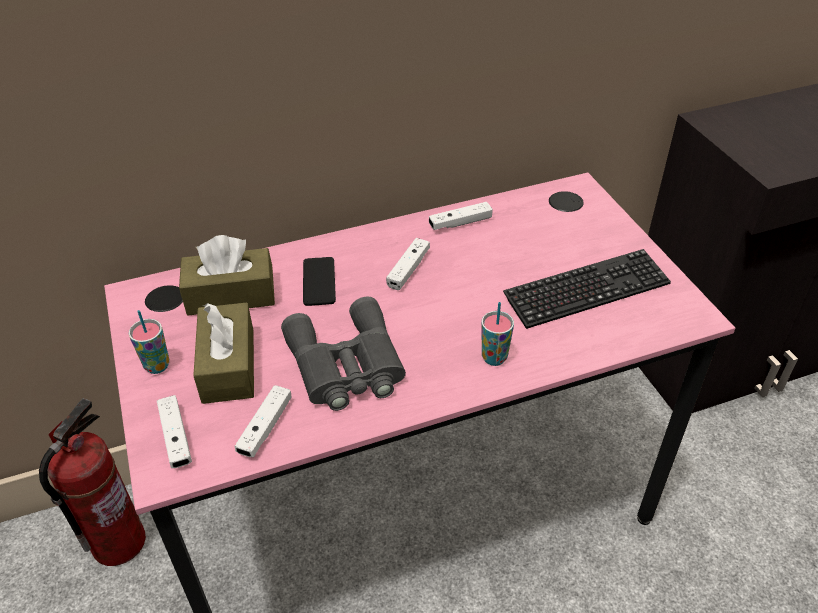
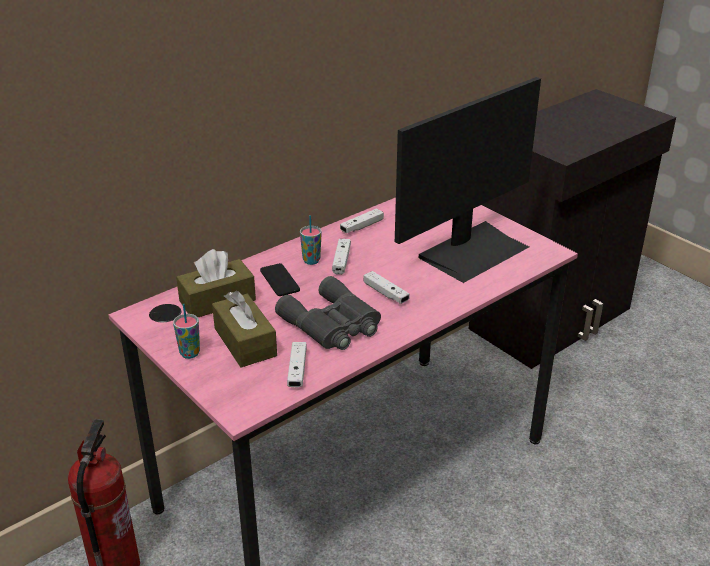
camera: 20 degrees left, 10 degrees down
(176, 438) = (235, 390): white game controller -> white game controller (385, 293)
(494, 358) = (432, 300): cup -> cup (311, 261)
(586, 291) = (472, 250): keyboard -> monitor

